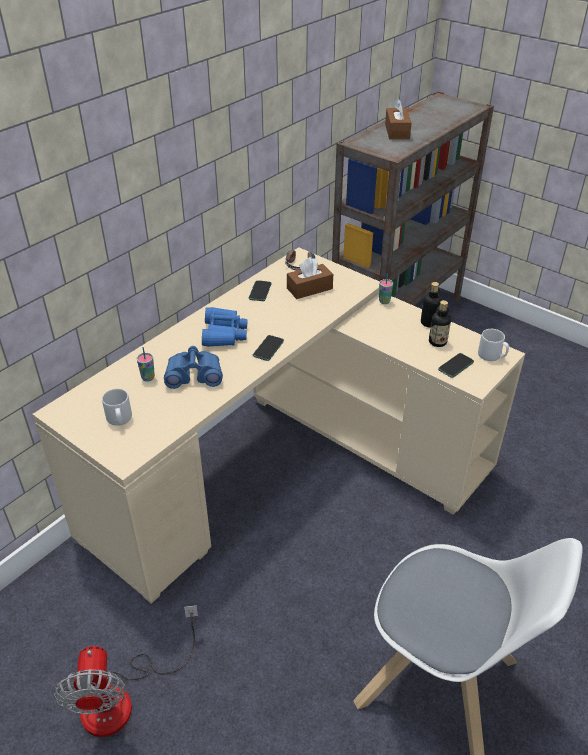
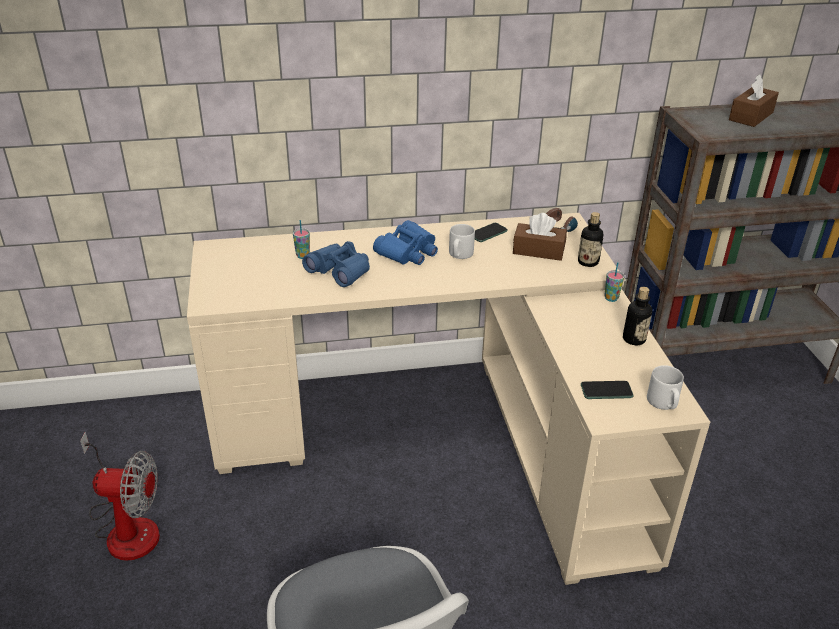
camera: 40 degrees right, 5 degrees down
(119, 419) = (242, 274): grey mug -> grey mug (459, 254)
(123, 697) = (127, 526): fan -> fan turned 120 degrees counterclockwise
(268, 348) = (429, 281): phone -> none
(437, 342) = (618, 360): bottle -> bottle (588, 262)

